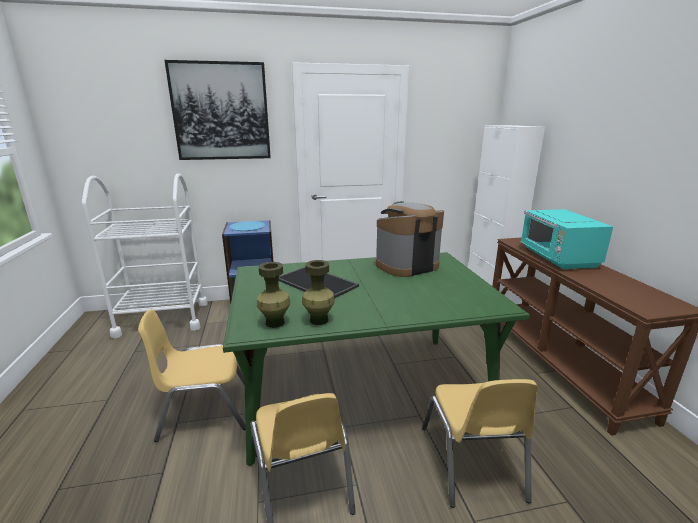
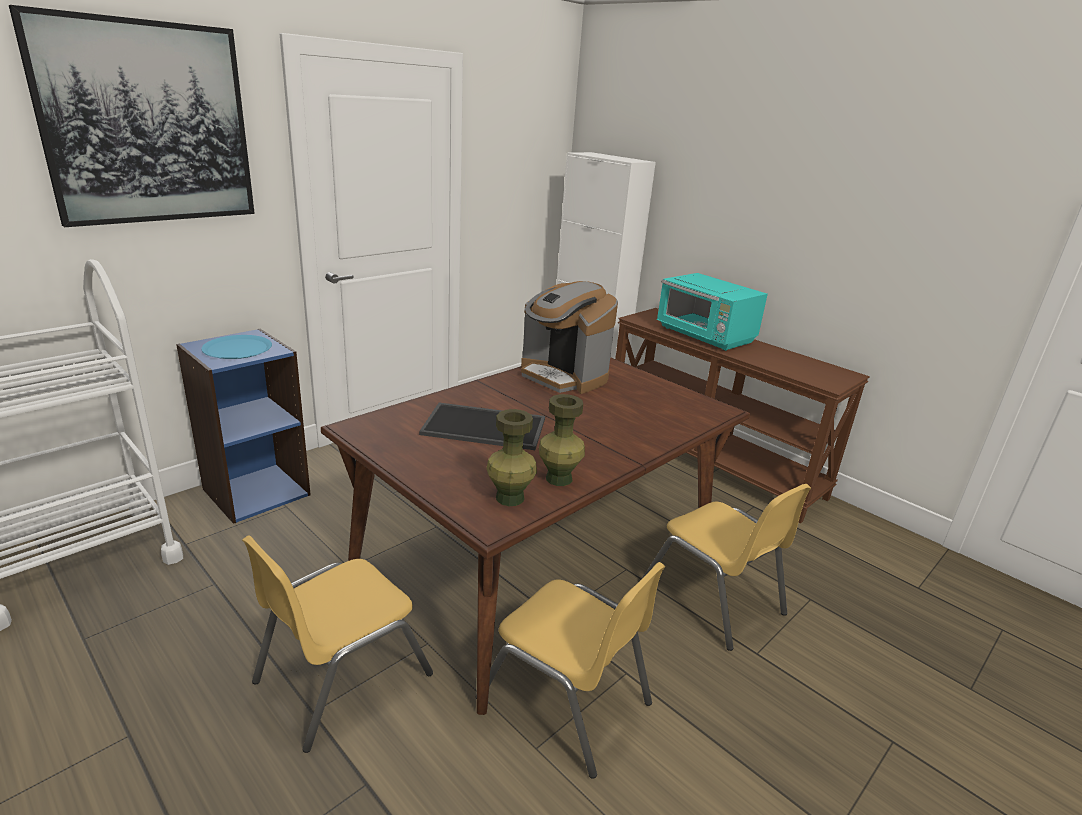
camera: 35 degrees left, 5 degrees up
(361, 391) = (537, 565): green dining table -> brown dining table
(406, 265) = (563, 376): coffee machine -> coffee machine turned 75 degrees counterclockwise

